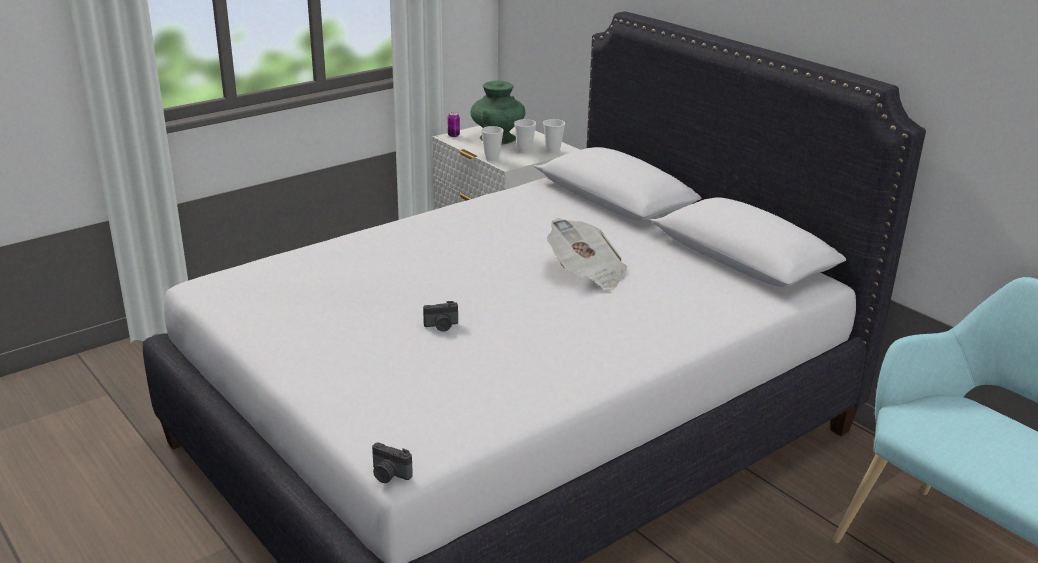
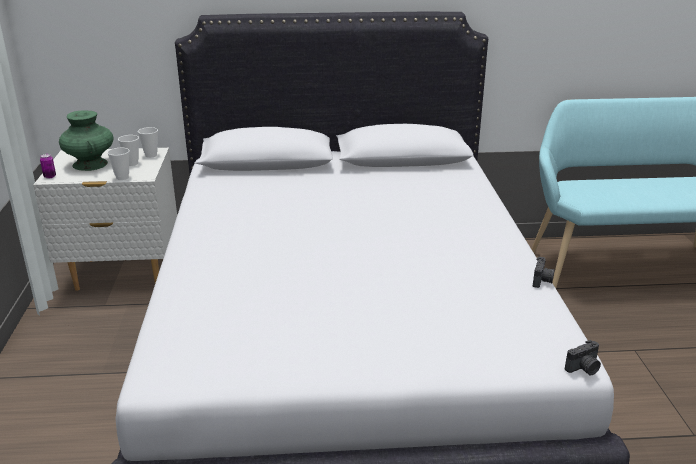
camera: 55 degrees left, 0 degrees up
(441, 326) = (382, 281): camera -> camera (542, 281)
(586, 274) = (367, 207): newspaper -> none

